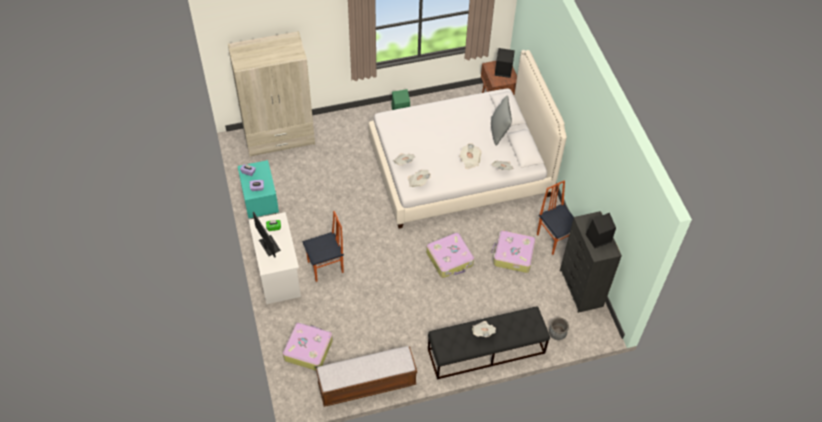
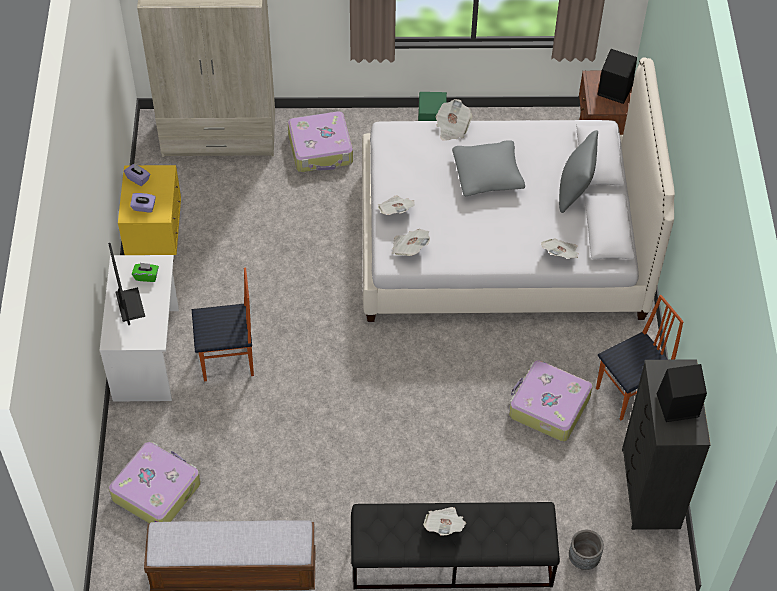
camera: 15 degrees right, 0 degrees up
(261, 205) = (155, 238): turquoise nightstand -> yellow nightstand
(449, 132) = (487, 175): none -> grey pillow
(450, 259) = (438, 391): suitcase -> suitcase (321, 149)
(469, 160) = (508, 230): newspaper -> newspaper (452, 128)
(555, 239) = (630, 394): chair -> chair turned 75 degrees clockwise

